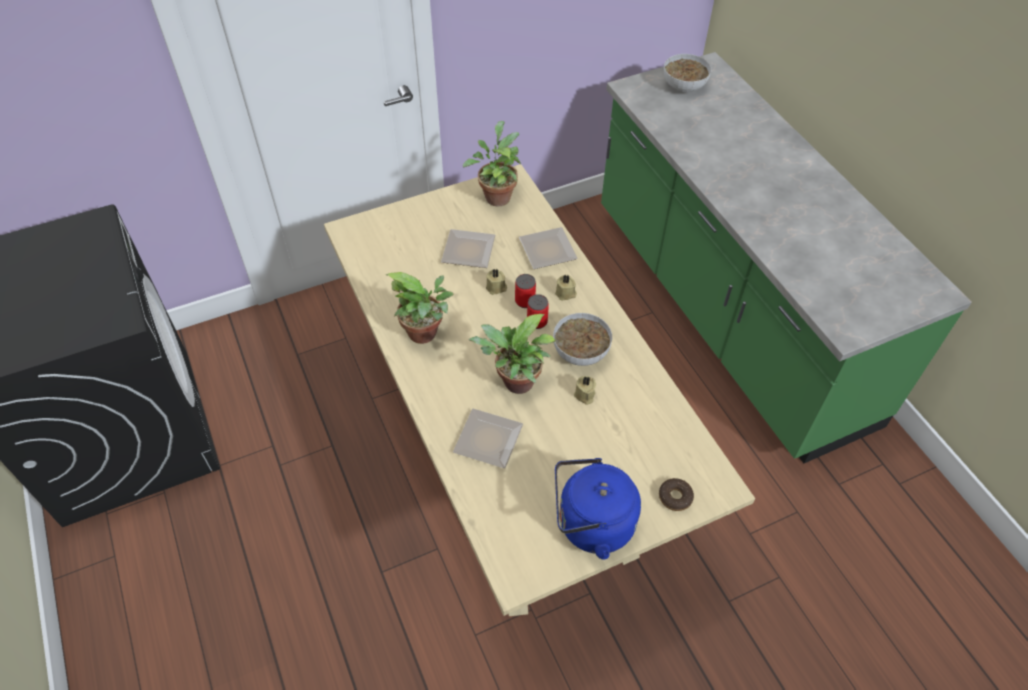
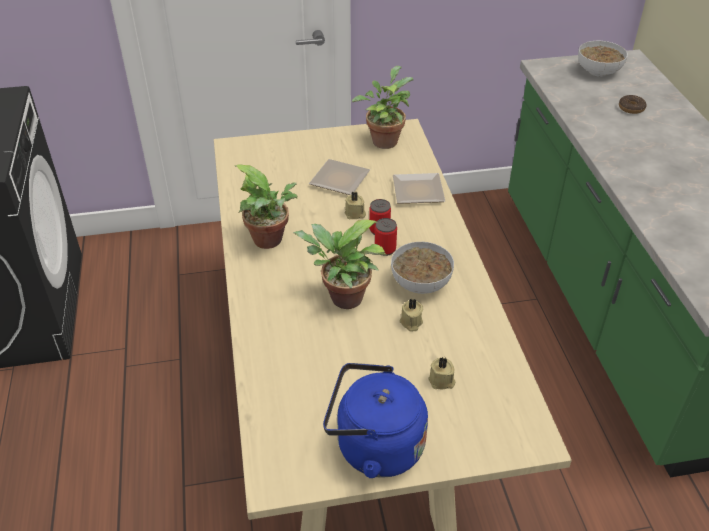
camera: 15 degrees right, 10 degrees down
(489, 442) = (296, 347): plate -> none
(566, 294) = (423, 230): beige candle -> beige candle (441, 381)
(675, 497) = (478, 439): donut -> donut (631, 108)

